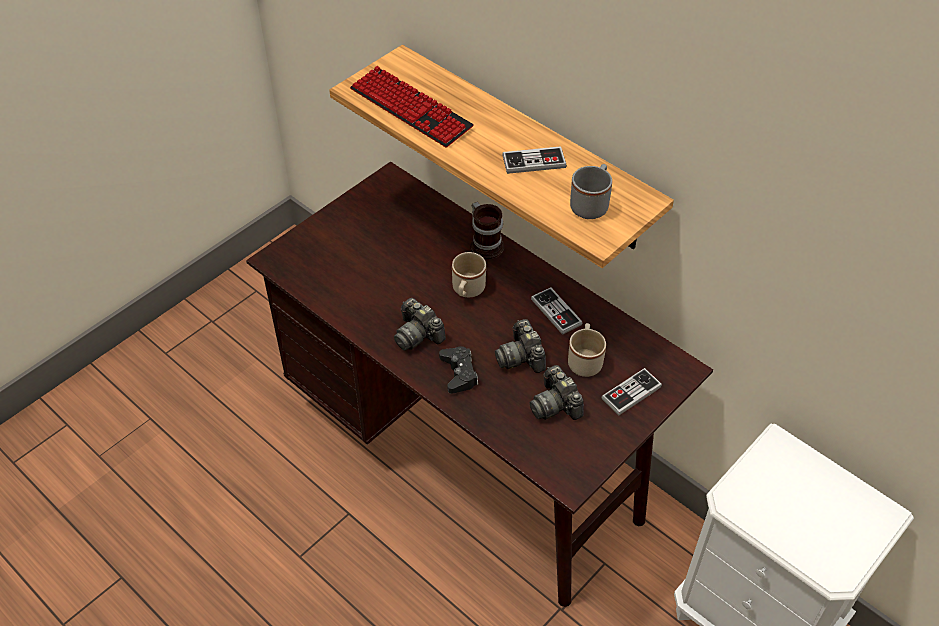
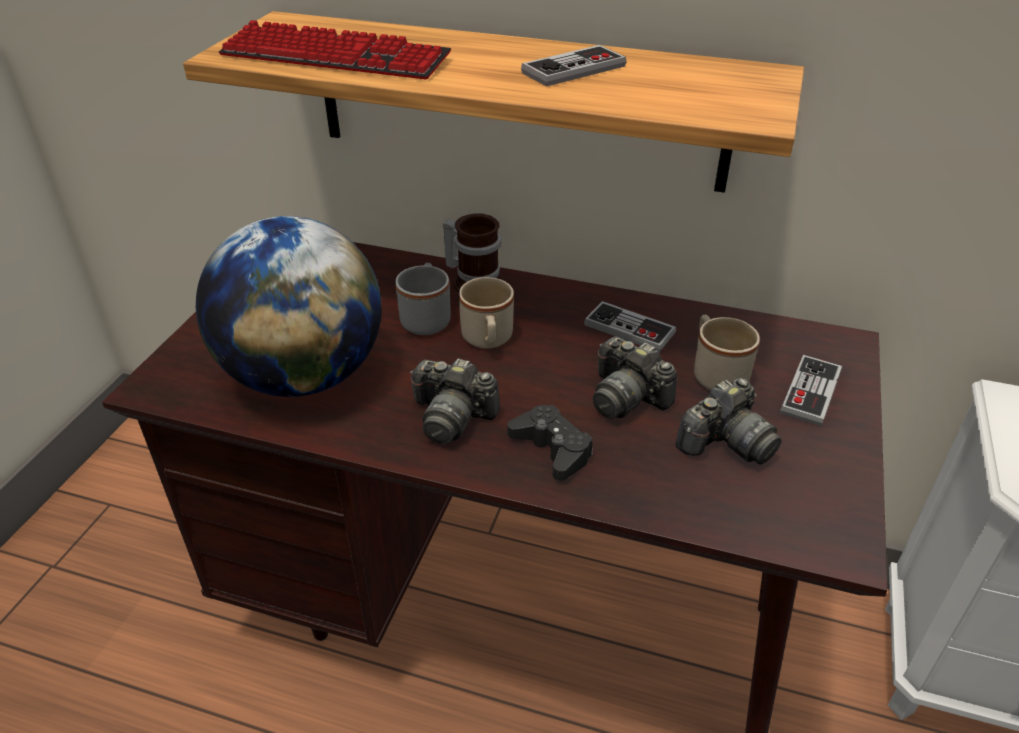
camera: 25 degrees left, 10 degrees down
(354, 280) = (305, 376): none -> globe
(555, 404) = (725, 442): camera -> camera turned 75 degrees counterclockwise
(591, 204) = (704, 90): grey mug -> grey mug (427, 318)

